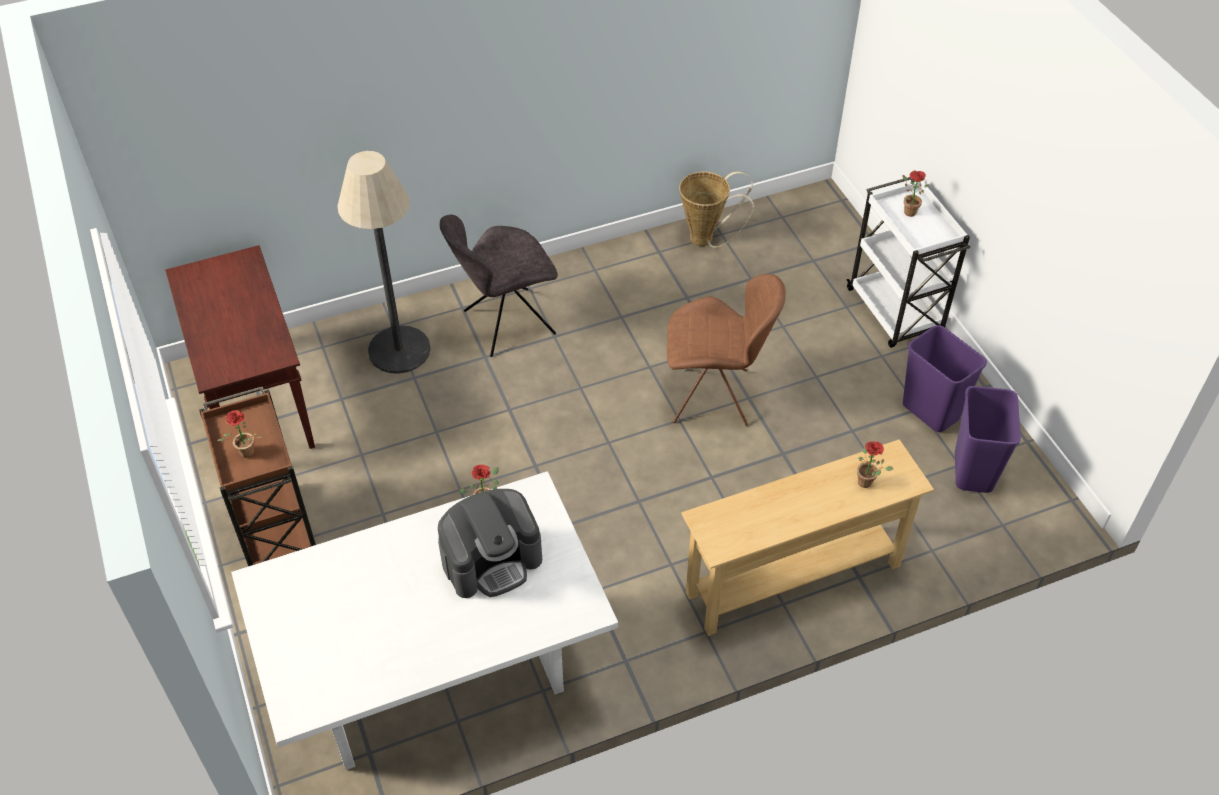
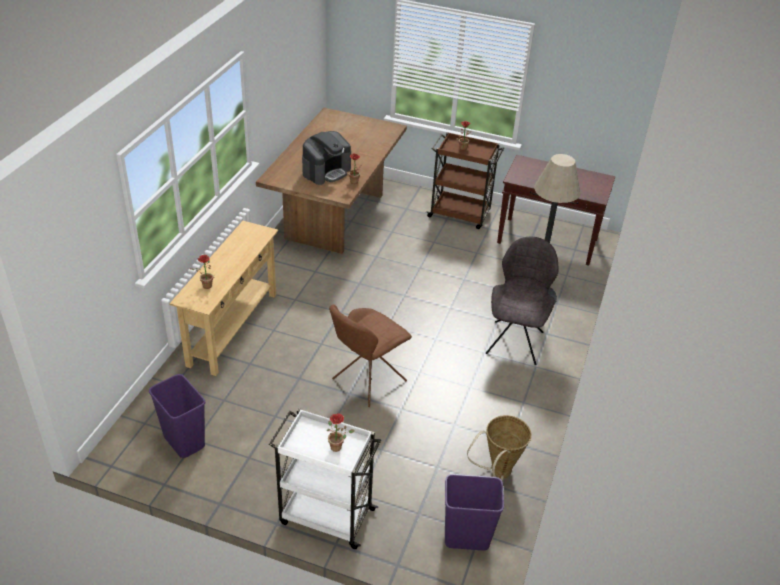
camera: 130 degrees right, 10 degrees down
(438, 675) = (335, 217): white dining table -> brown dining table
(492, 560) = (326, 171): coffee machine -> coffee machine turned 150 degrees counterclockwise
(931, 411) = (239, 461): purple trash can -> purple trash can (466, 538)

